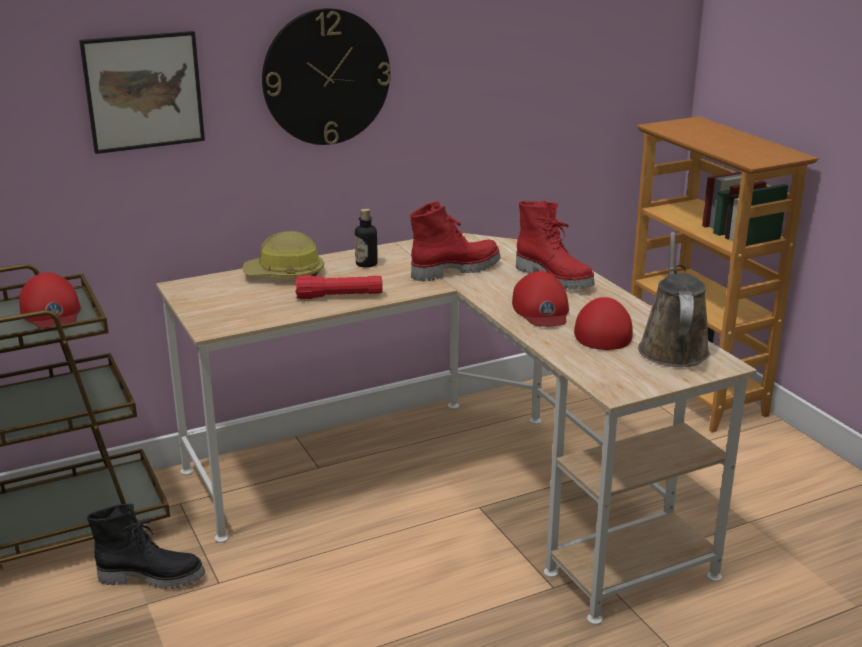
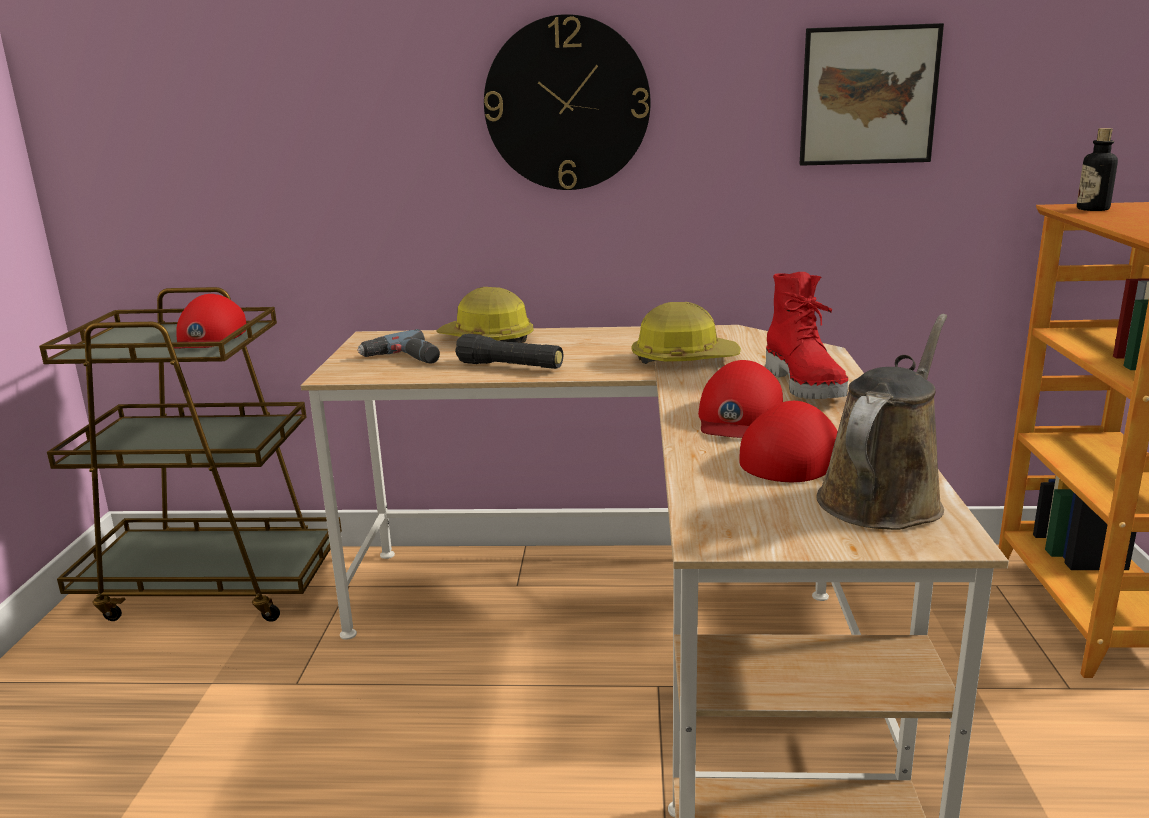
camera: 30 degrees right, 5 degrees down
(143, 91) = (346, 106): picture -> picture (868, 96)
(152, 576) = (246, 655): black boot -> none
(243, 303) = (403, 359): none -> power drill
(339, 296) = (510, 366): red flashlight -> black flashlight
(366, 264) = (588, 341): bottle -> bottle (1092, 209)
(455, 269) = (684, 359): red boot -> hard hat

